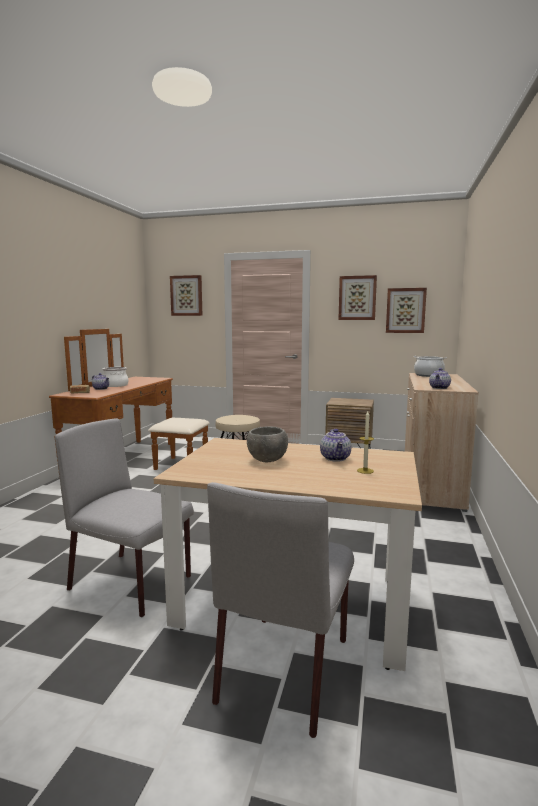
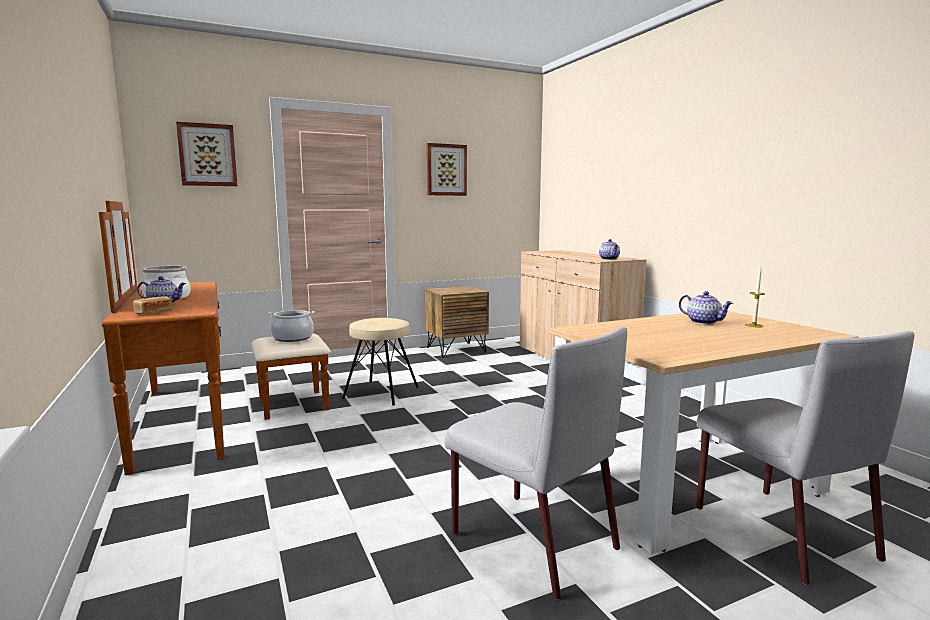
camera: 40 degrees left, 0 degrees up
(132, 583) = (531, 539): grey chair -> grey chair turned 120 degrees counterclockwise
(267, 460) = (673, 333): grey bowl -> none
(405, 310) = (494, 186): picture -> none
(428, 375) = (548, 252): cooking pot -> cooking pot (292, 338)

